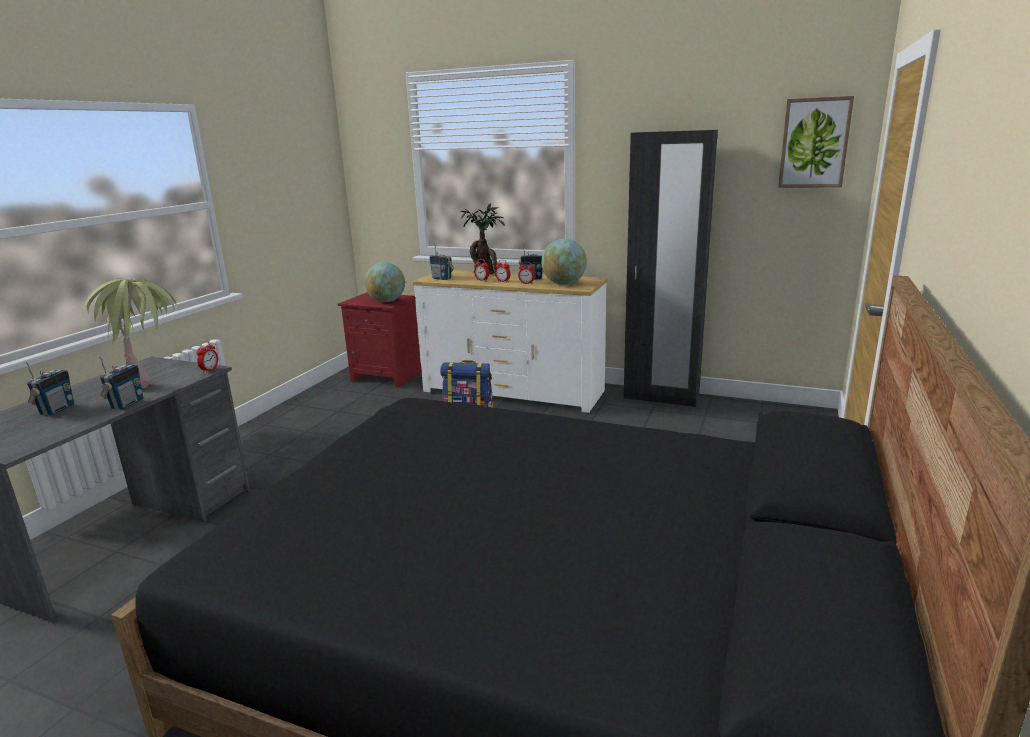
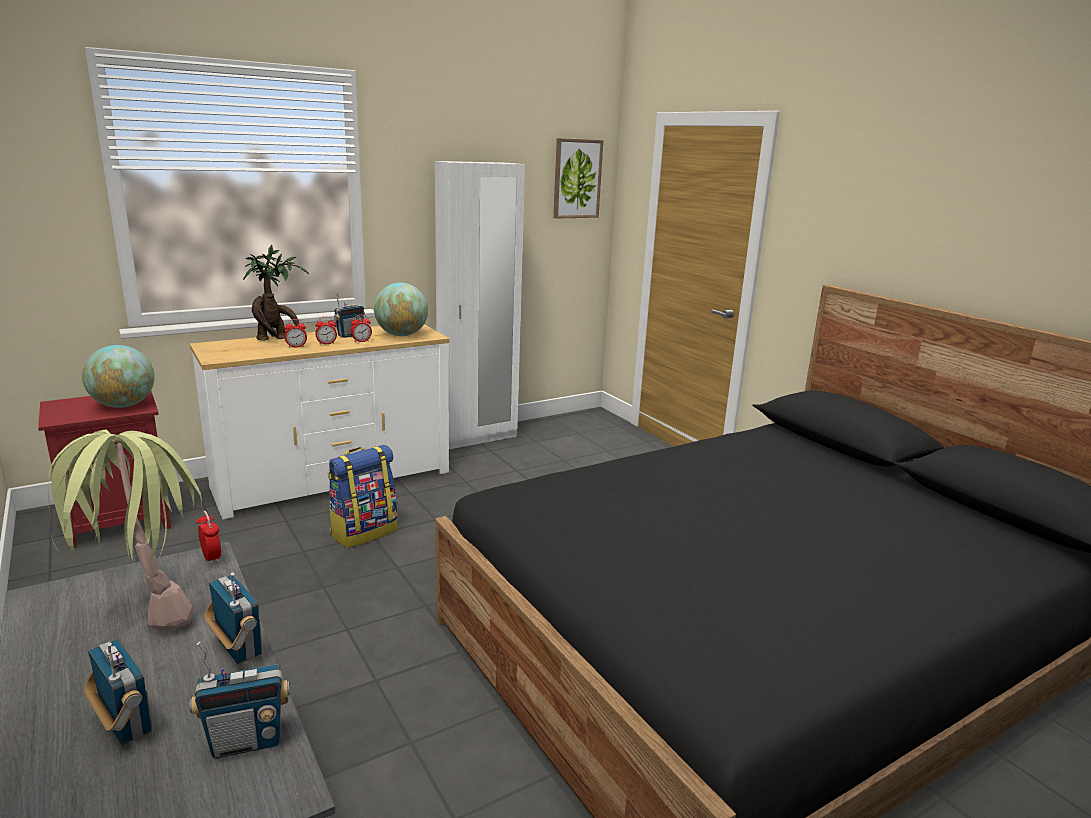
camera: 55 degrees left, 0 degrees up
(442, 278) = (236, 354): radio -> radio (246, 741)
(661, 397) = (477, 438): black wardrobe -> white wardrobe

